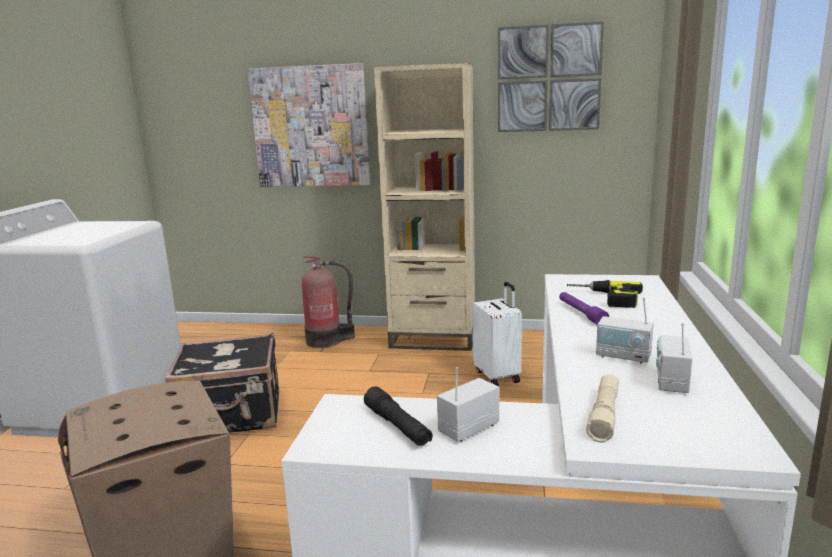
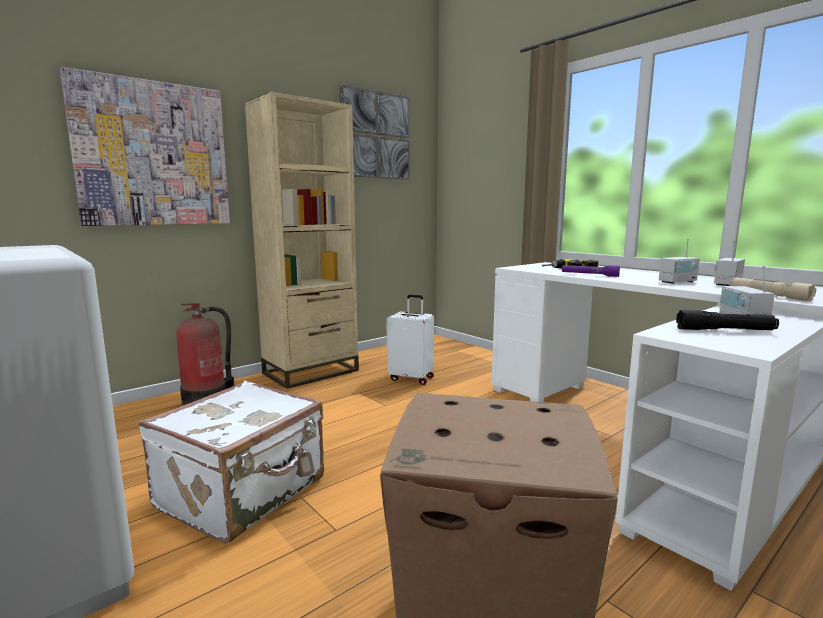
camera: 50 degrees left, 5 degrees down
(232, 416) = (244, 493): black suitcase -> white suitcase
(671, 382) = (727, 284): radio -> radio turned 75 degrees clockwise

